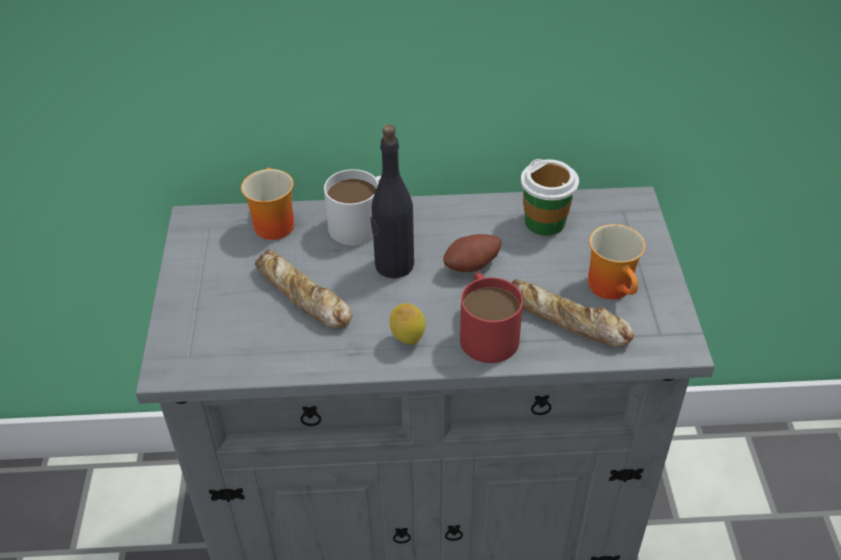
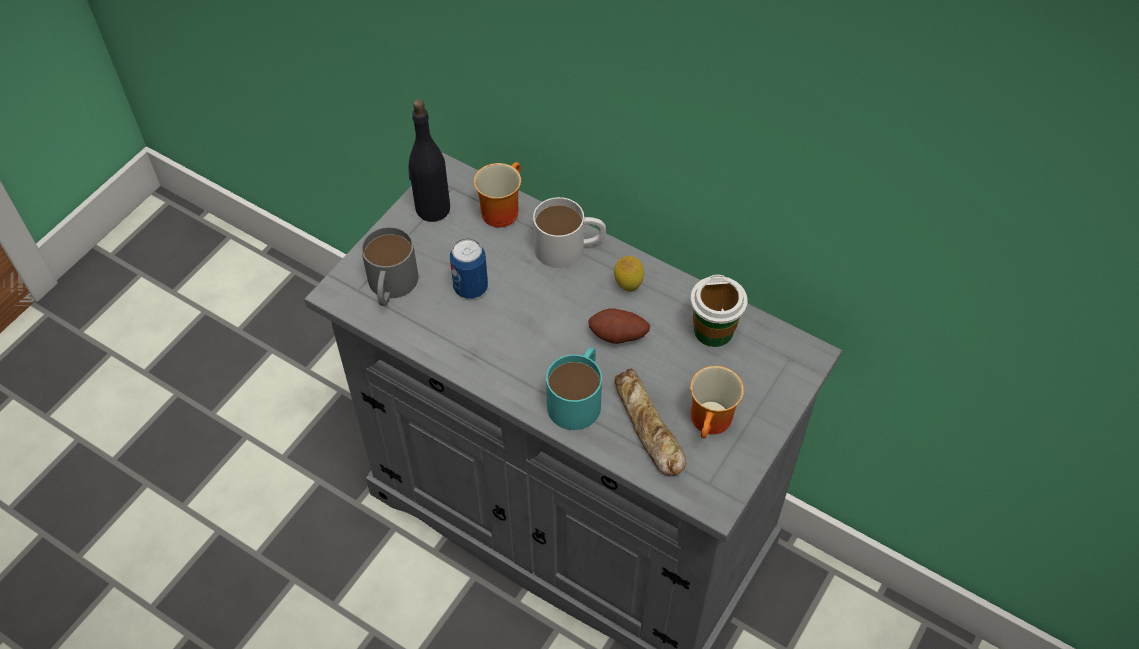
camera: 35 degrees right, 10 degrees up
(221, 335) = (390, 286): none -> grey mug
(302, 297) = (471, 288): bread -> can
(393, 265) = (559, 300): black bottle -> black bottle (432, 209)
(407, 340) = (514, 370): lemon -> lemon (628, 286)
(486, 330) = (578, 397): red mug -> turquoise mug

